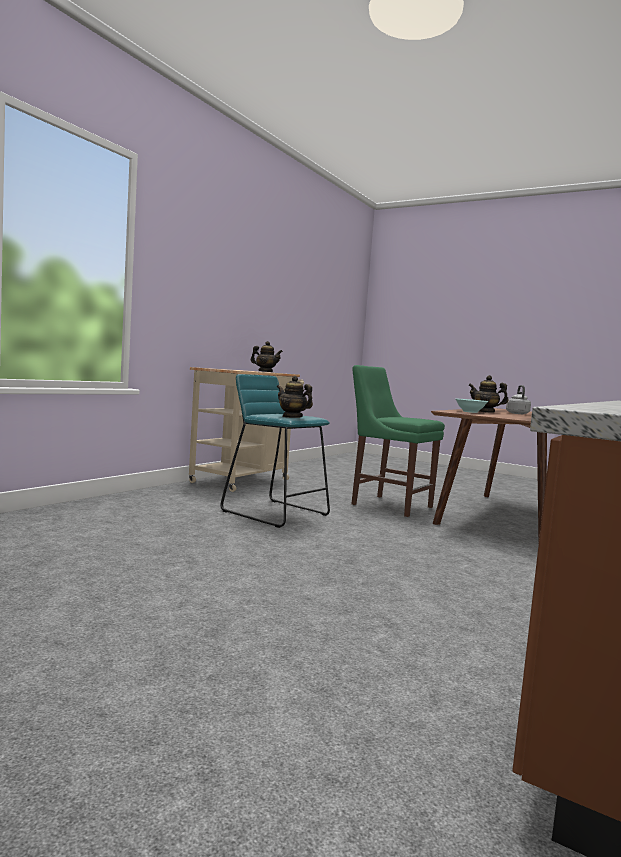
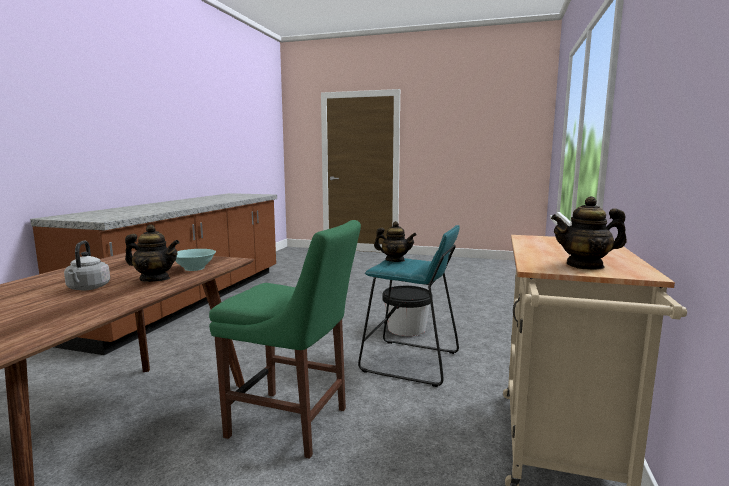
camera: 165 degrees right, 5 degrees up
(238, 534) = (406, 329): none -> black bucket

